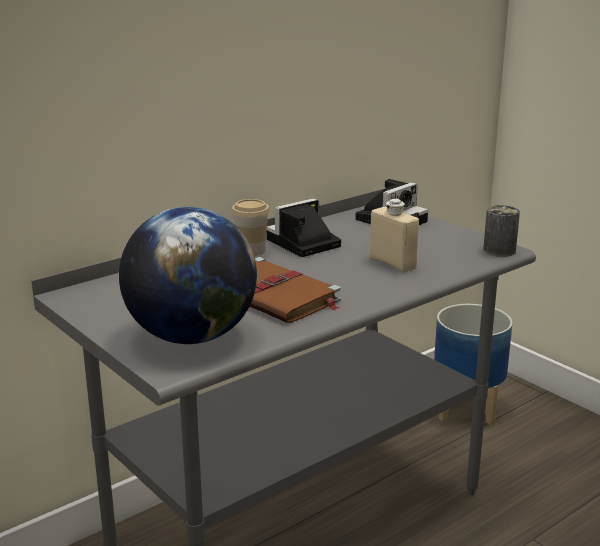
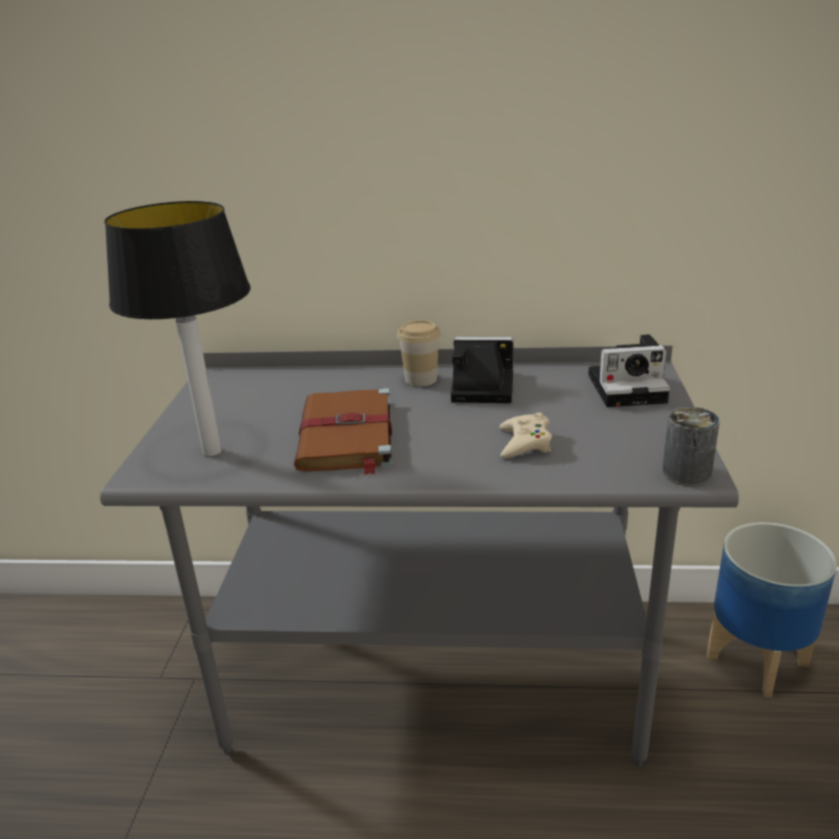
camera: 45 degrees right, 5 degrees up
(191, 337) = (211, 450): globe -> table lamp
(392, 263) = (524, 443): beige bottle -> beige game controller

